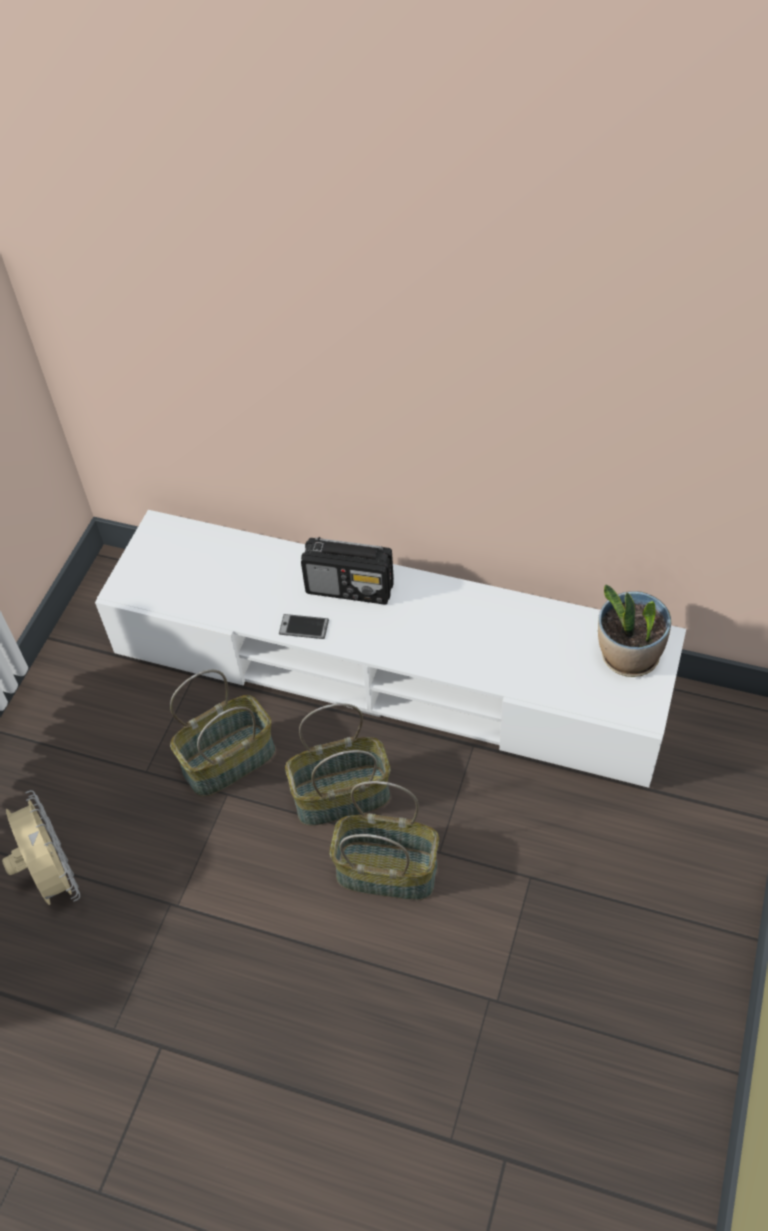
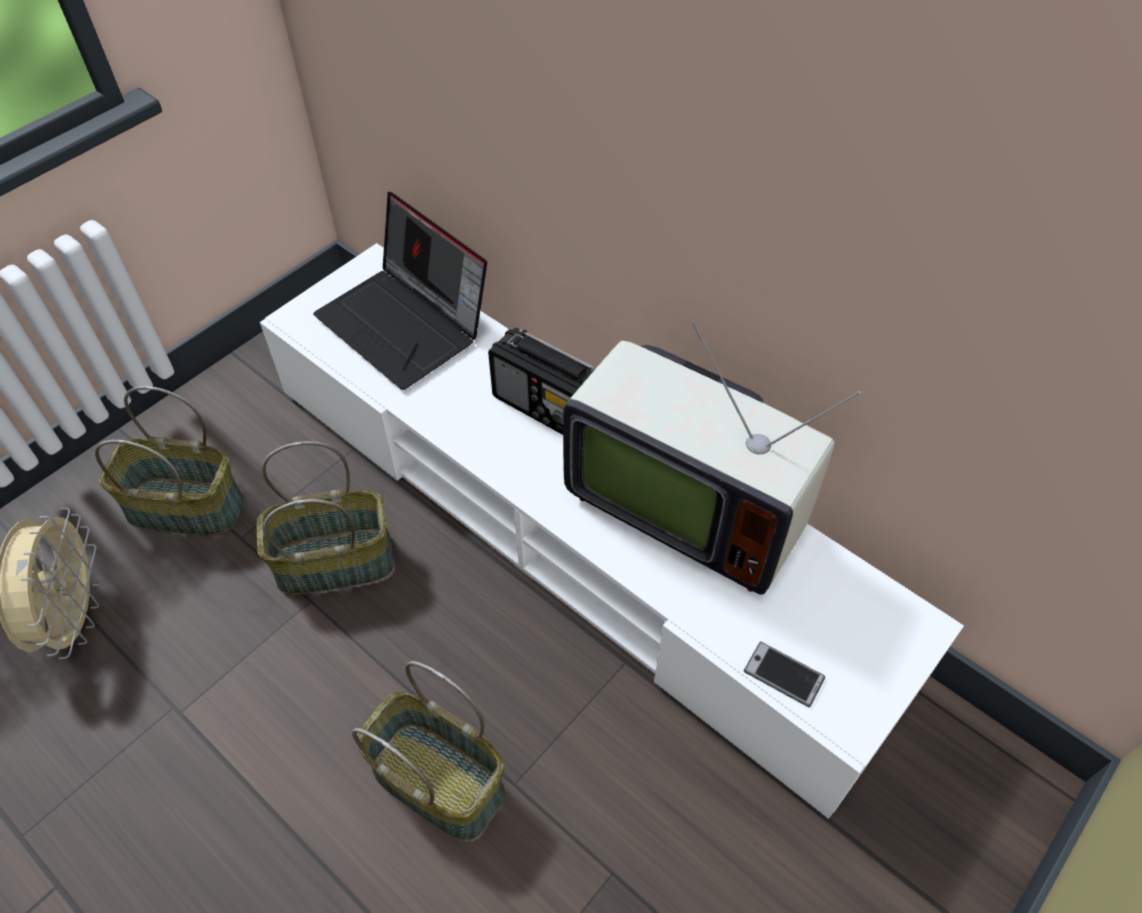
camera: 20 degrees right, 0 degrees up
(210, 564) = (406, 325): none -> laptop
(304, 627) = (468, 435): phone -> phone (784, 674)
(341, 797) = (435, 660): basket -> basket (184, 509)
(478, 618) = (685, 504): none -> television
(628, 657) = (863, 633): potted plant -> none

